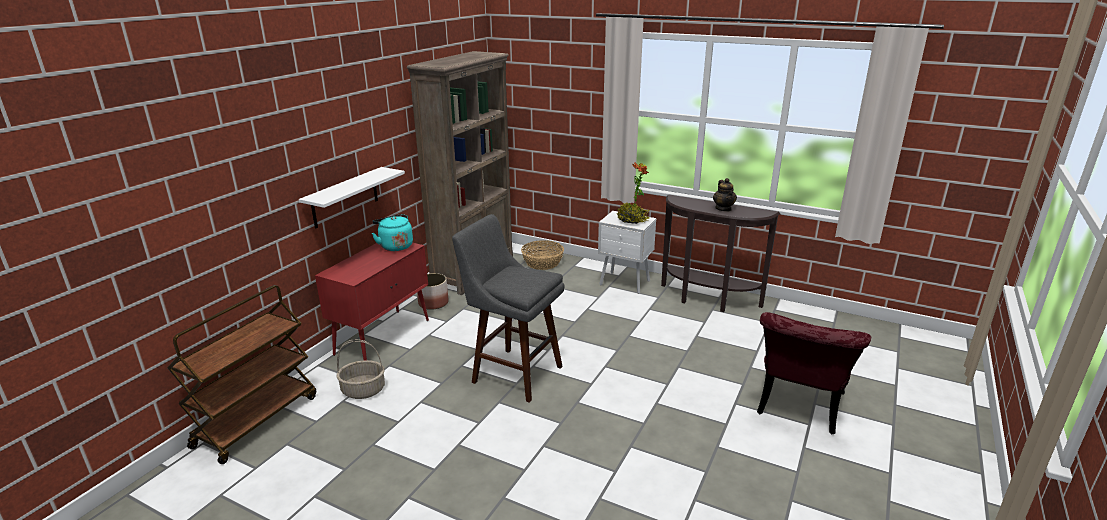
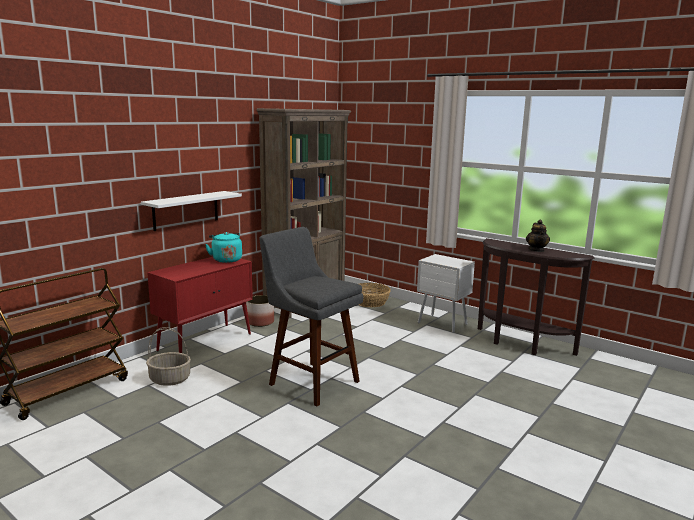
camera: 10 degrees right, 10 degrees down
(632, 220) = (450, 261): potted plant -> none
(798, 409) = (596, 445): red chair -> none

